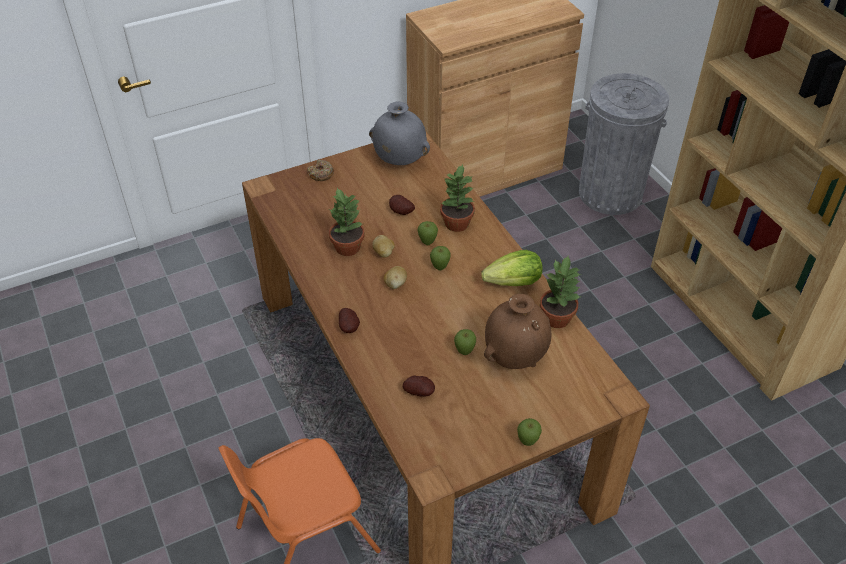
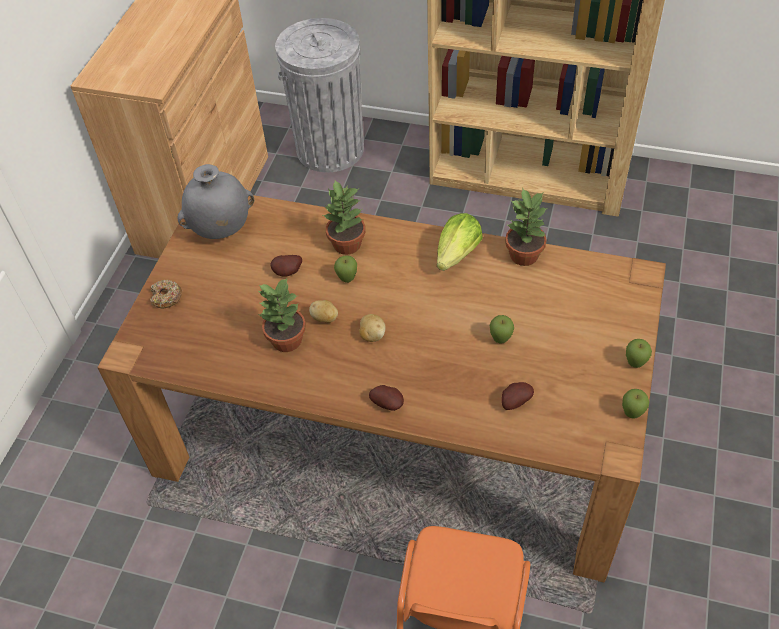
camera: 45 degrees left, 5 degrees up
(440, 268) = (386, 291): apple -> apple (631, 414)
(515, 357) = (539, 310): brown vase -> none

